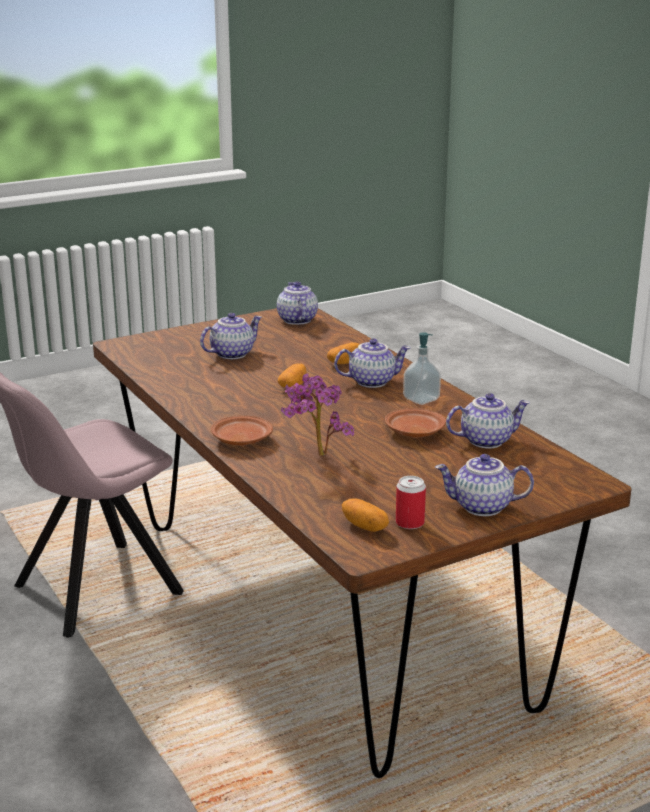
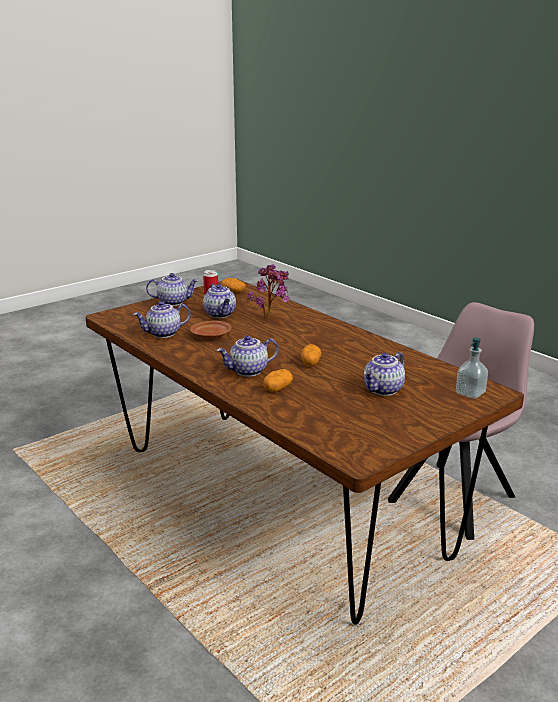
camera: 170 degrees right, 0 degrees up
(241, 440) = (322, 324): brown plate -> none
(296, 320) = (352, 443): teapot -> teapot (220, 314)
(421, 399) = (207, 359): soap dispenser -> soap dispenser (470, 393)

